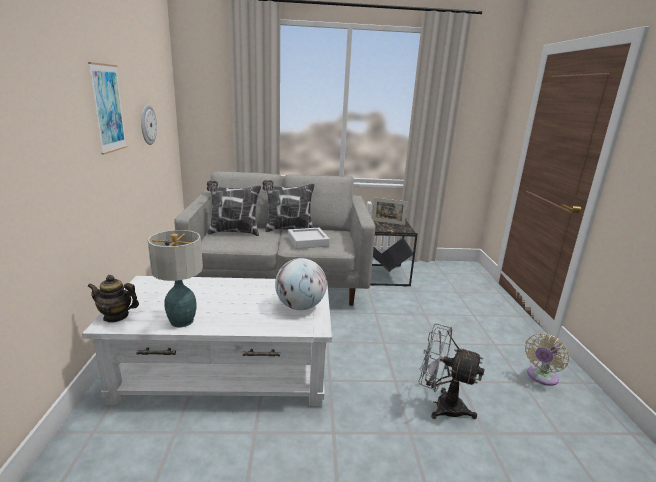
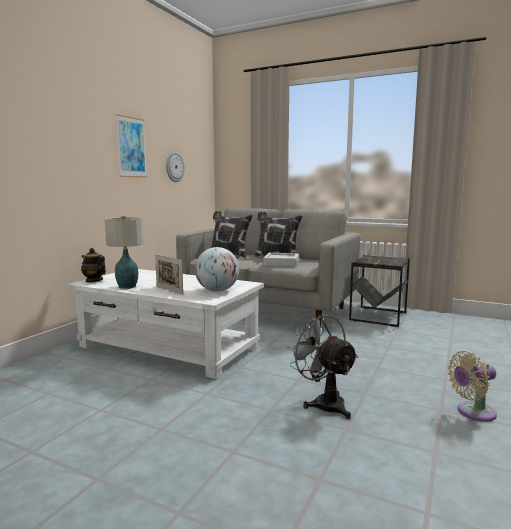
camera: 30 degrees right, 10 degrees down
(388, 222) = (382, 259): picture frame -> picture frame (169, 290)

